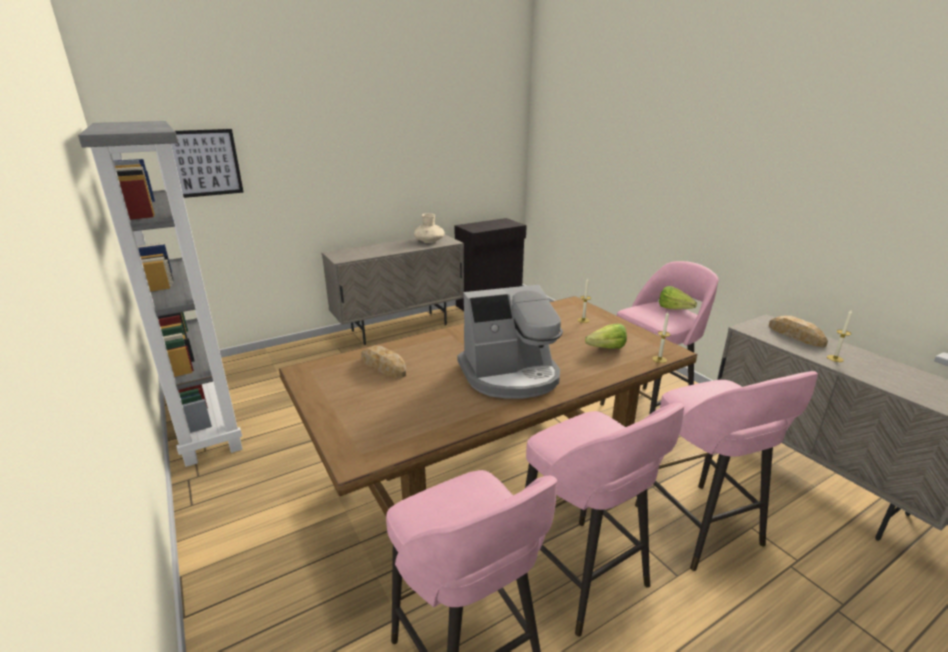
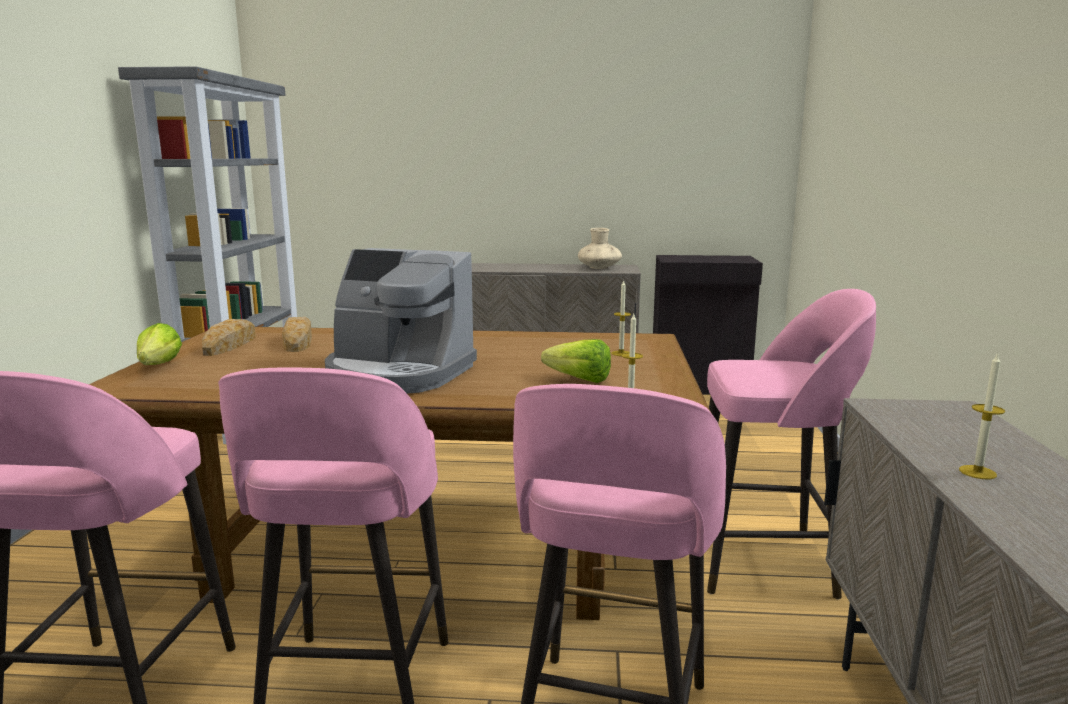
camera: 35 degrees right, 10 degrees down
(204, 163) = (341, 142): picture -> none
(676, 310) = (808, 372): lettuce -> lettuce (155, 368)
(795, 335) = (967, 432): bread -> bread (229, 345)

